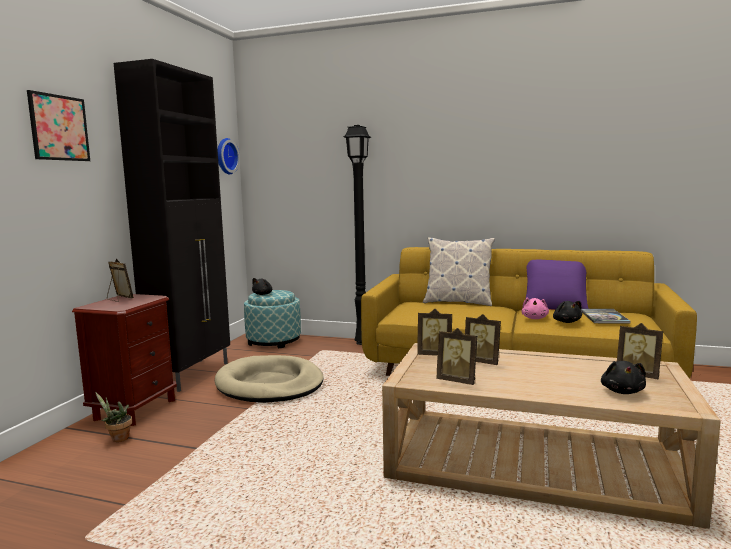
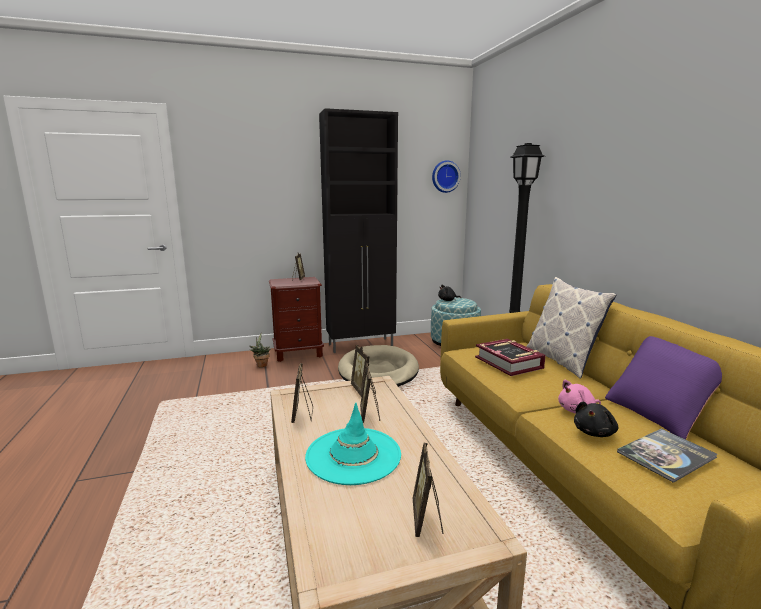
camera: 55 degrees right, 5 degrees up
(59, 128) = (272, 164): picture -> none
(446, 310) = (509, 362): none -> book
(544, 378) = (353, 455): none -> turquoise hat
(622, 391) = (353, 513): black plush toy -> none

